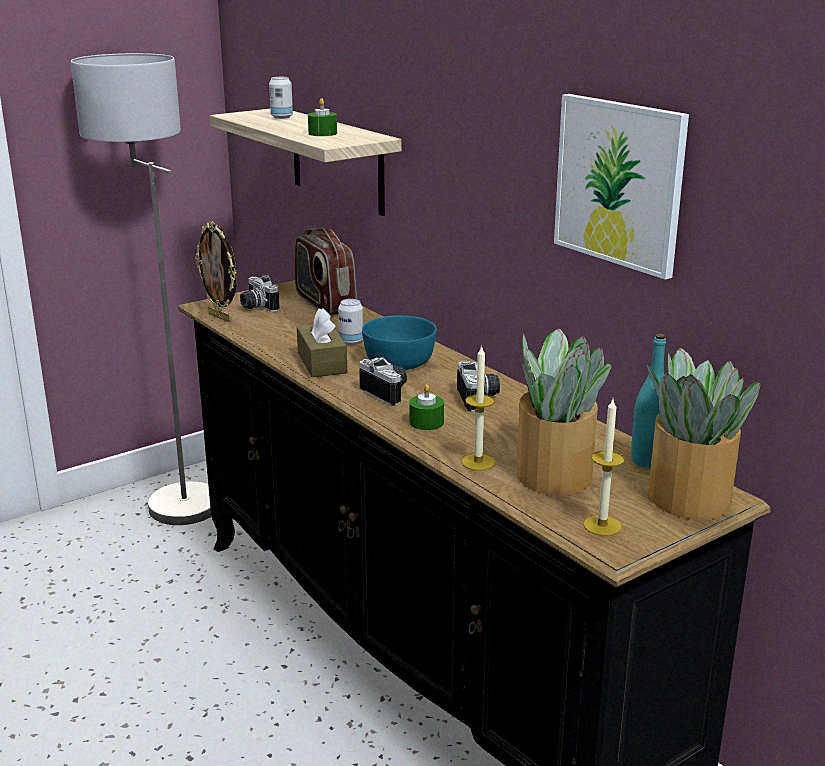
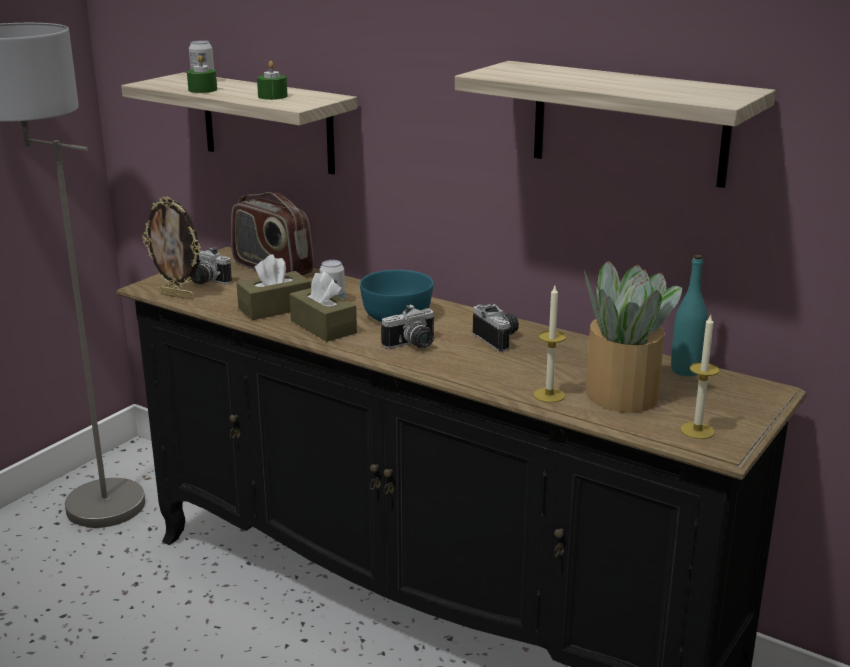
camera: 20 degrees left, 0 degrees up
(294, 339) = (275, 308): none -> brown tissue box
(389, 393) = (413, 345): camera -> camera turned 120 degrees clockwise
(426, 422) = (472, 367): green candle -> green candle (202, 90)
(619, 183) = (629, 123): picture -> shelf
(689, 498) = (744, 396): potted plant -> none

